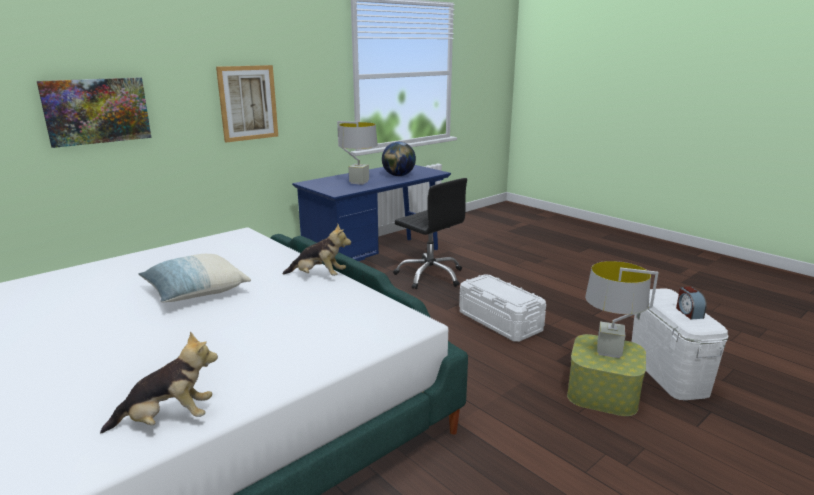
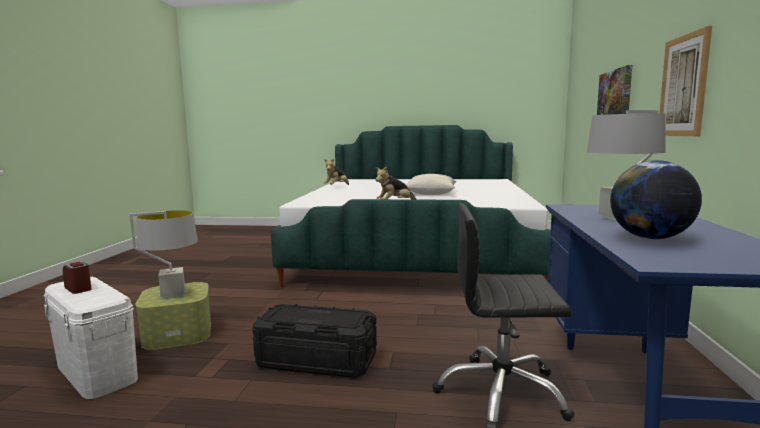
camera: 140 degrees right, 10 degrees down
(499, 321) = (317, 360): white storage box -> black storage box

